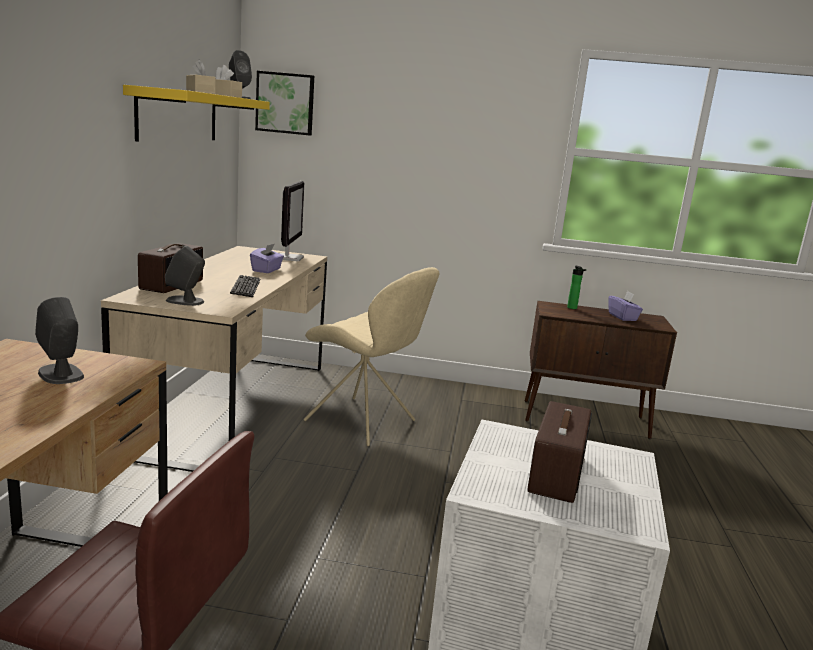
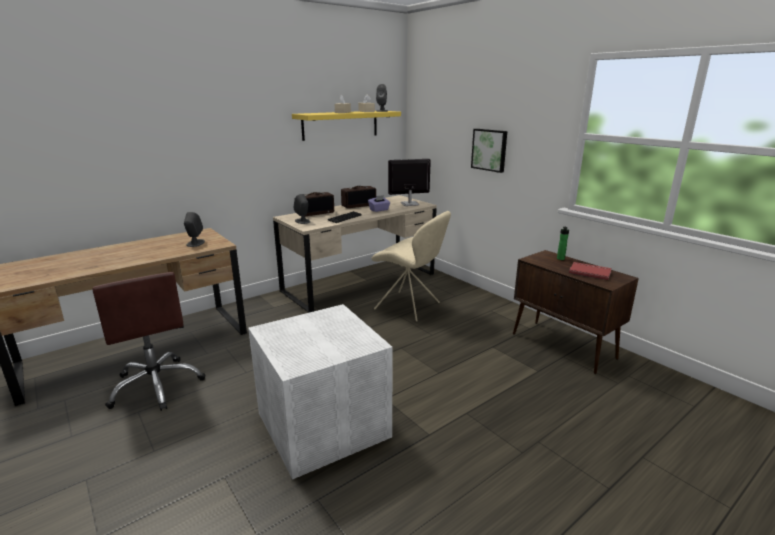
camera: 45 degrees right, 5 degrees up
(285, 103) = (424, 110): picture -> picture (490, 150)
(288, 258) = (409, 204): monitor -> monitor turned 150 degrees counterclockwise
(363, 422) = (409, 306): beige chair -> beige chair turned 45 degrees counterclockwise
(555, 473) = (315, 335): radio -> radio (359, 205)
(623, 317) = (590, 272): purple tissue box -> red book

